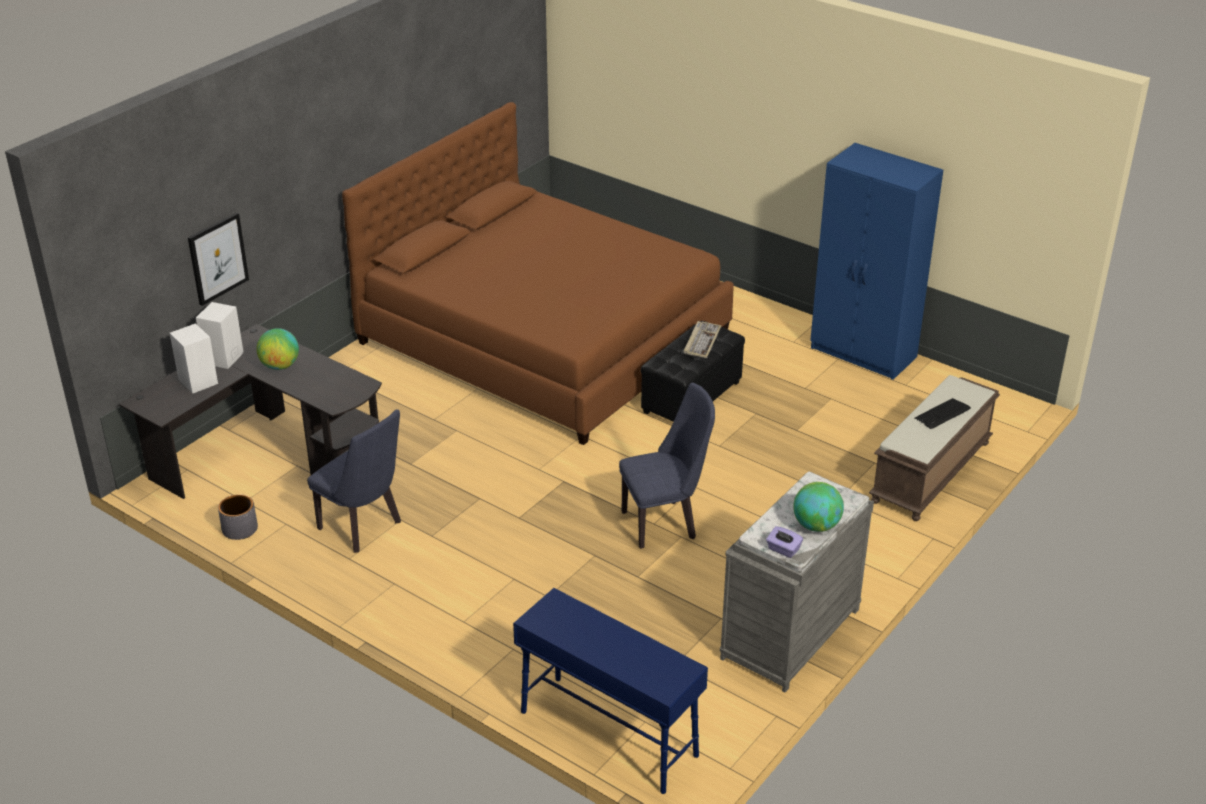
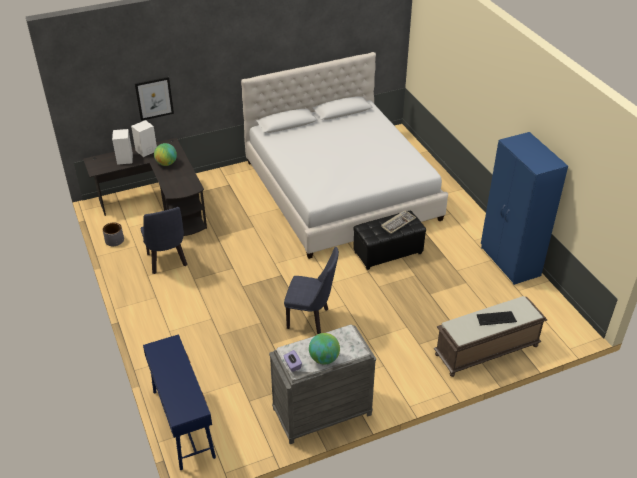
camera: 30 degrees right, 5 degrees up
(544, 336) = (340, 190): brown bed -> white bed

